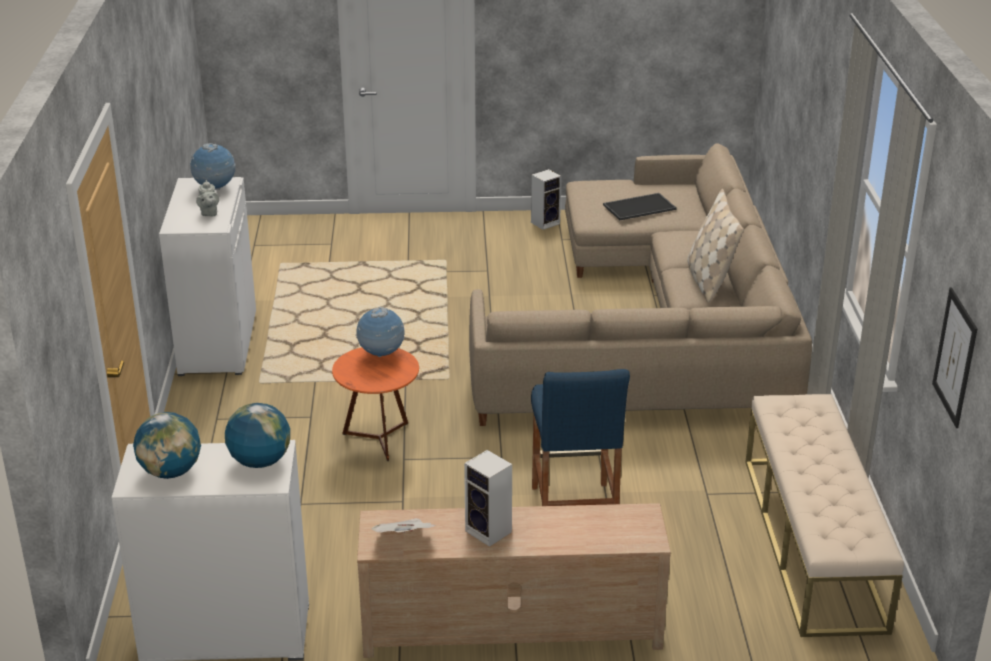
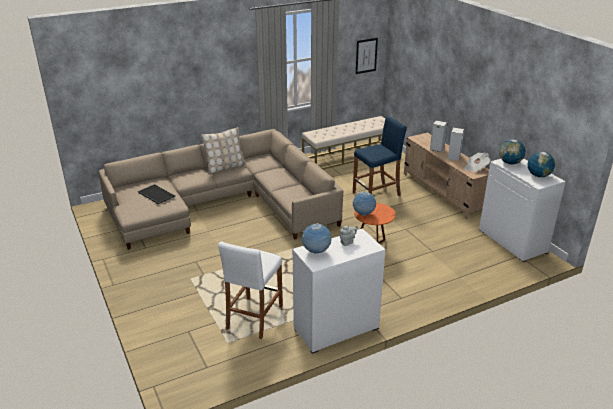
camera: 115 degrees left, 0 degrees up
(309, 290) = (254, 317): none -> white stool
(545, 222) = (125, 258): speaker -> speaker (436, 149)

